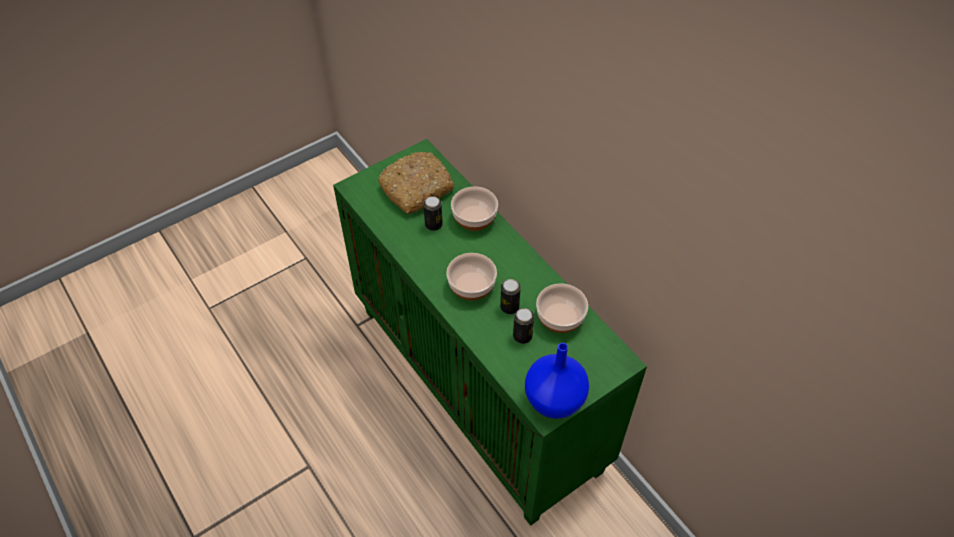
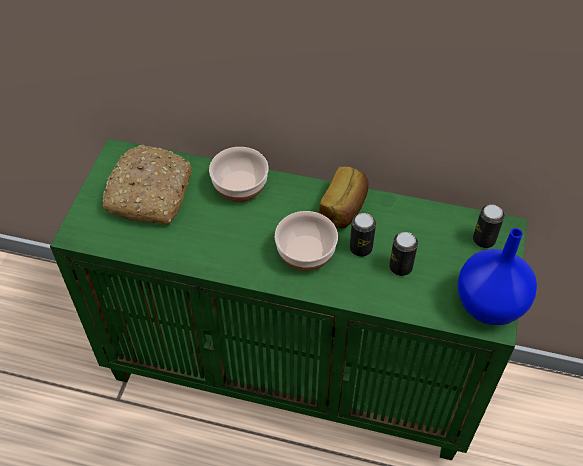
camera: 40 degrees left, 0 degrees up
(433, 224) = (205, 218): can -> can (484, 240)
(526, 275) = (344, 208): none -> bread
(559, 318) = (414, 228): bowl -> none

